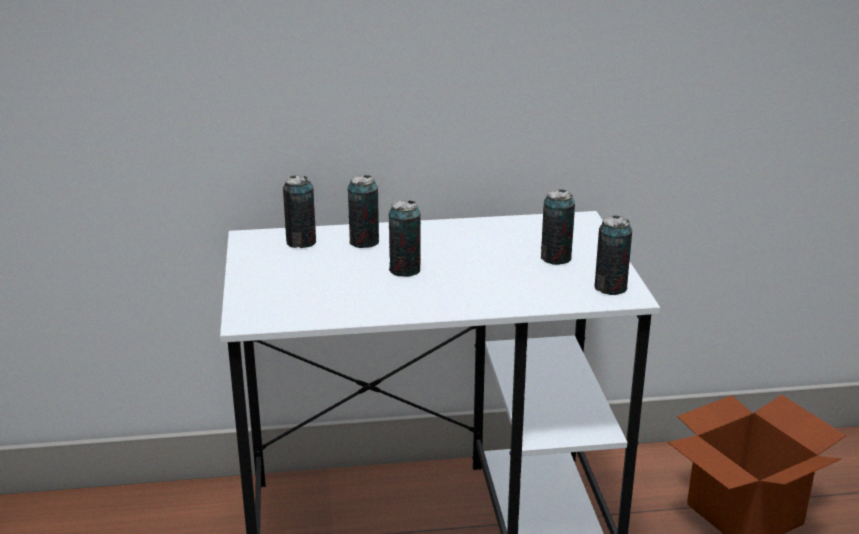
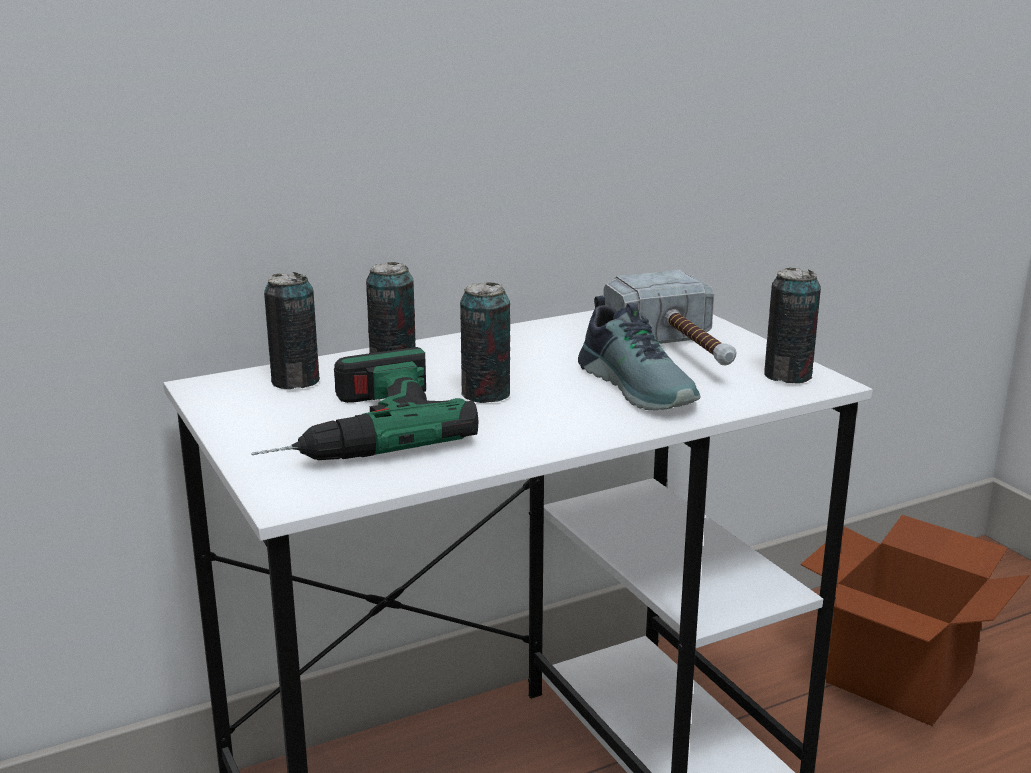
camera: 20 degrees left, 5 degrees down
(308, 281) = (349, 429): none -> power drill
(505, 280) = (640, 386): none -> shoe
(556, 258) = (681, 353): can -> hammer

